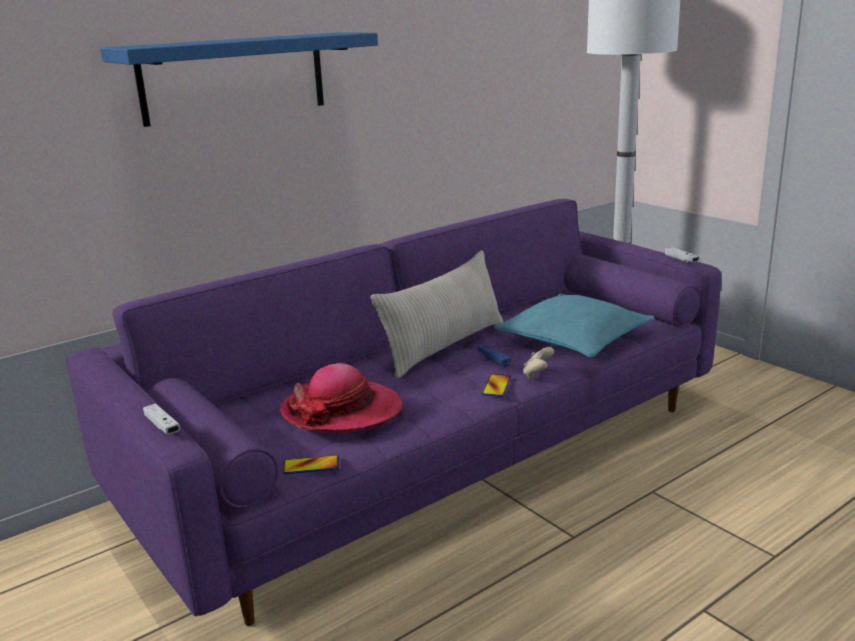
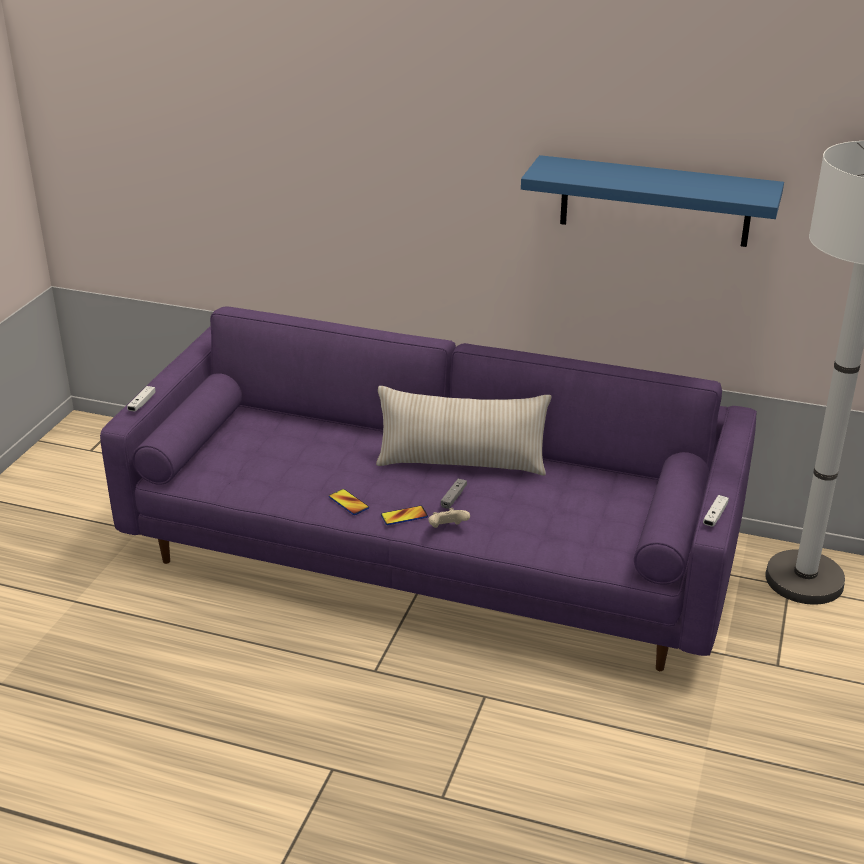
camera: 55 degrees right, 10 degrees up
(234, 77) = (374, 153): blue shelf -> blue shelf (655, 201)
(311, 466) = (214, 484): phone -> phone (348, 503)
(342, 411) = (297, 463): hat -> none
(493, 360) = (453, 497): blue game controller -> grey game controller
(574, 339) = (546, 526): turquoise pillow -> none

